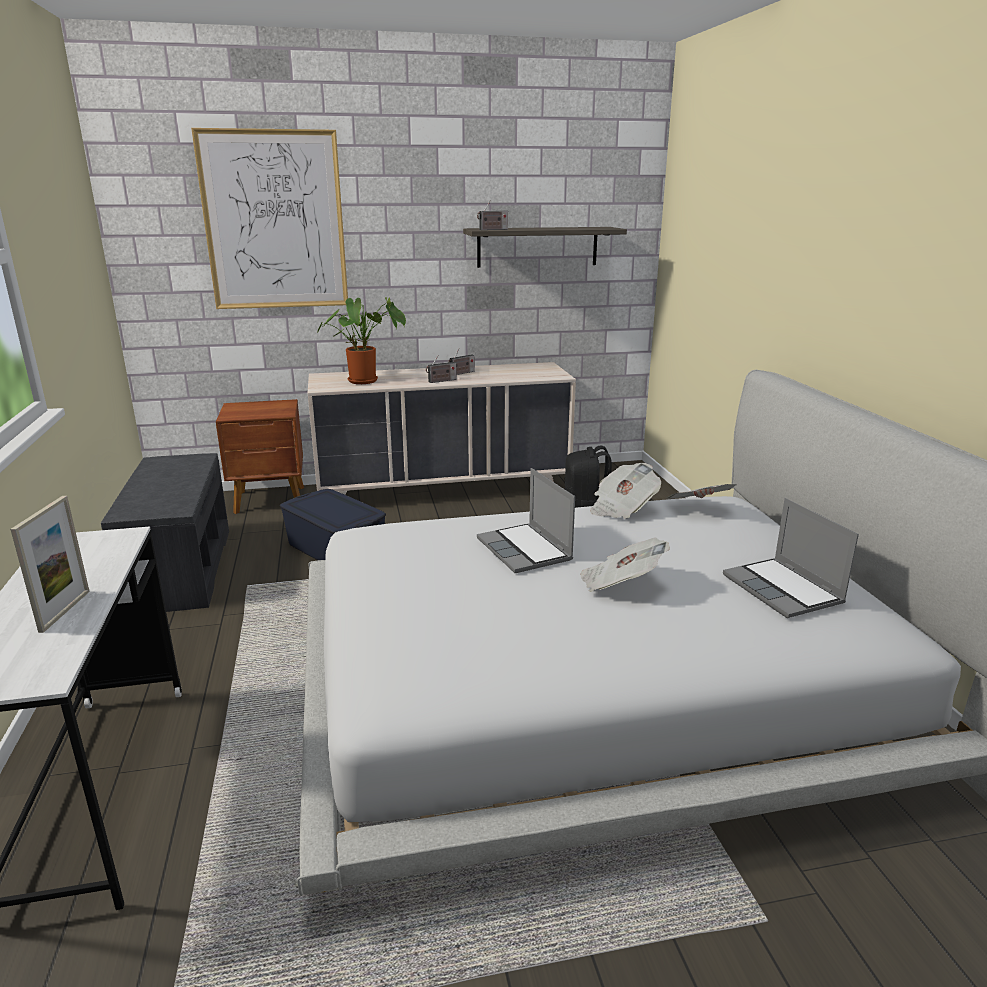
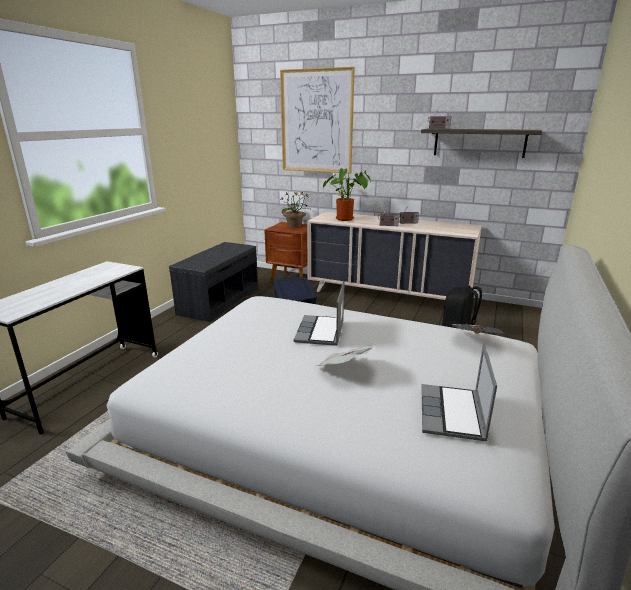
camera: 35 degrees right, 0 degrees up
(65, 611) = (60, 292): picture frame -> none
(261, 406) = (295, 226): none -> potted plant
(622, 508) = (419, 326): newspaper -> none

